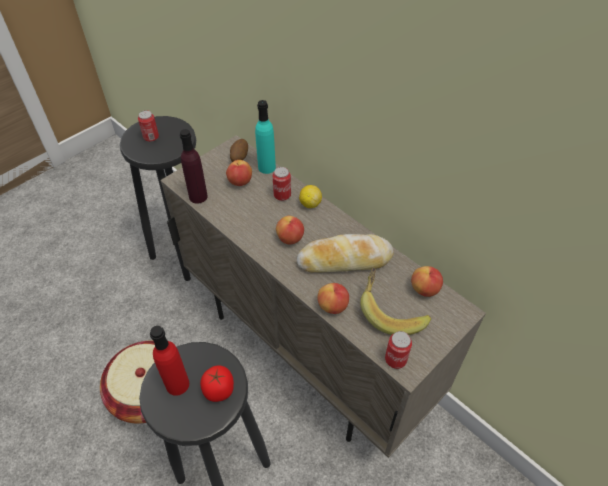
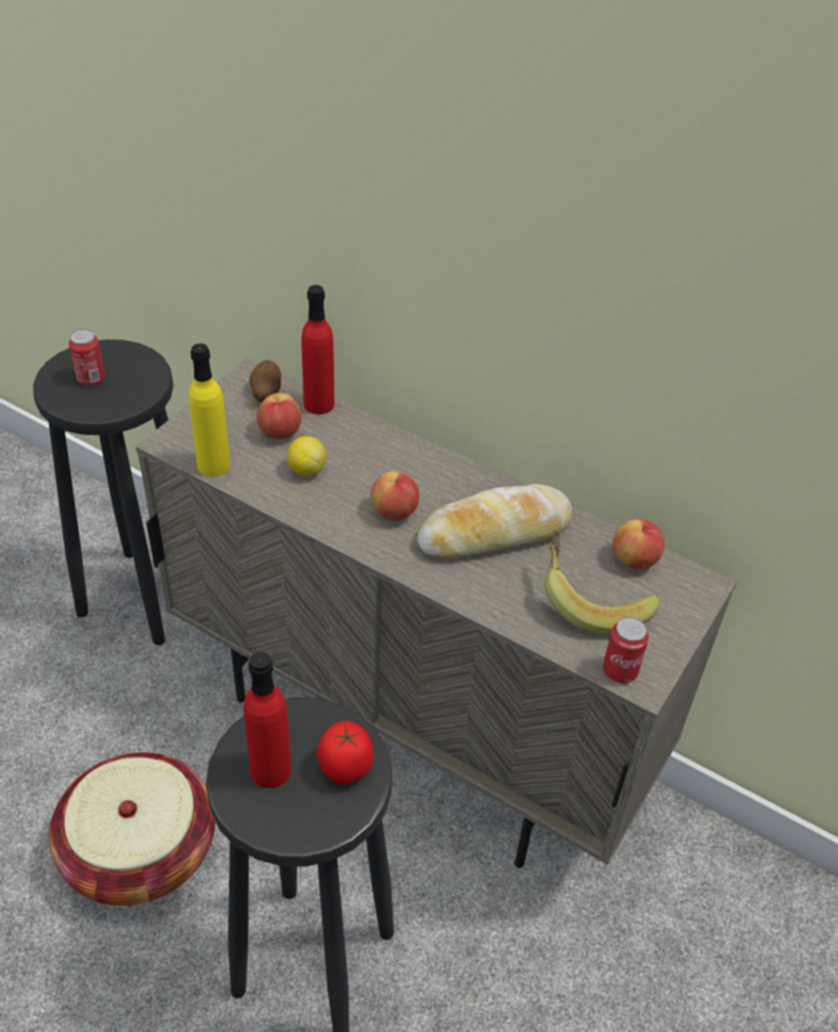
camera: 15 degrees left, 5 degrees down
(198, 196) = (213, 465): purple bottle -> yellow bottle
(266, 167) = (319, 404): turquoise bottle -> red bottle
(282, 195) = (359, 445): can -> none
(310, 204) = (411, 453): lemon -> lemon (306, 470)
(333, 306) = (497, 606): apple -> none

